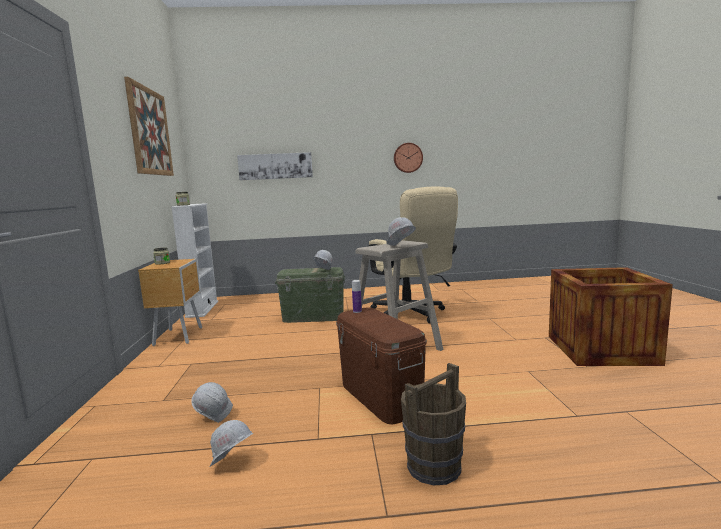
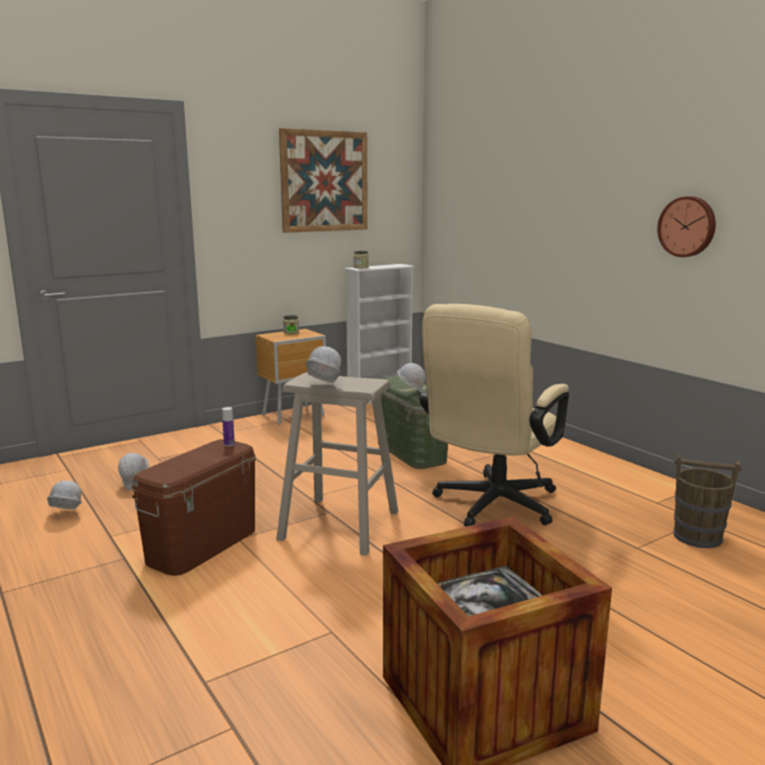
camera: 60 degrees right, 5 degrees up
(275, 166) = (501, 222): picture -> none
(433, 467) = (71, 600): brown bucket -> brown bucket (696, 537)

